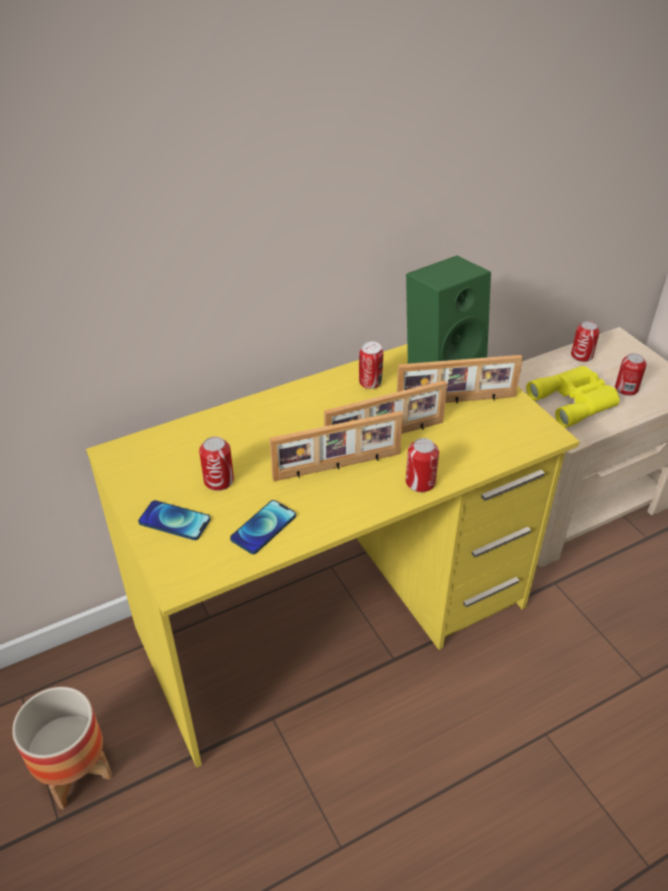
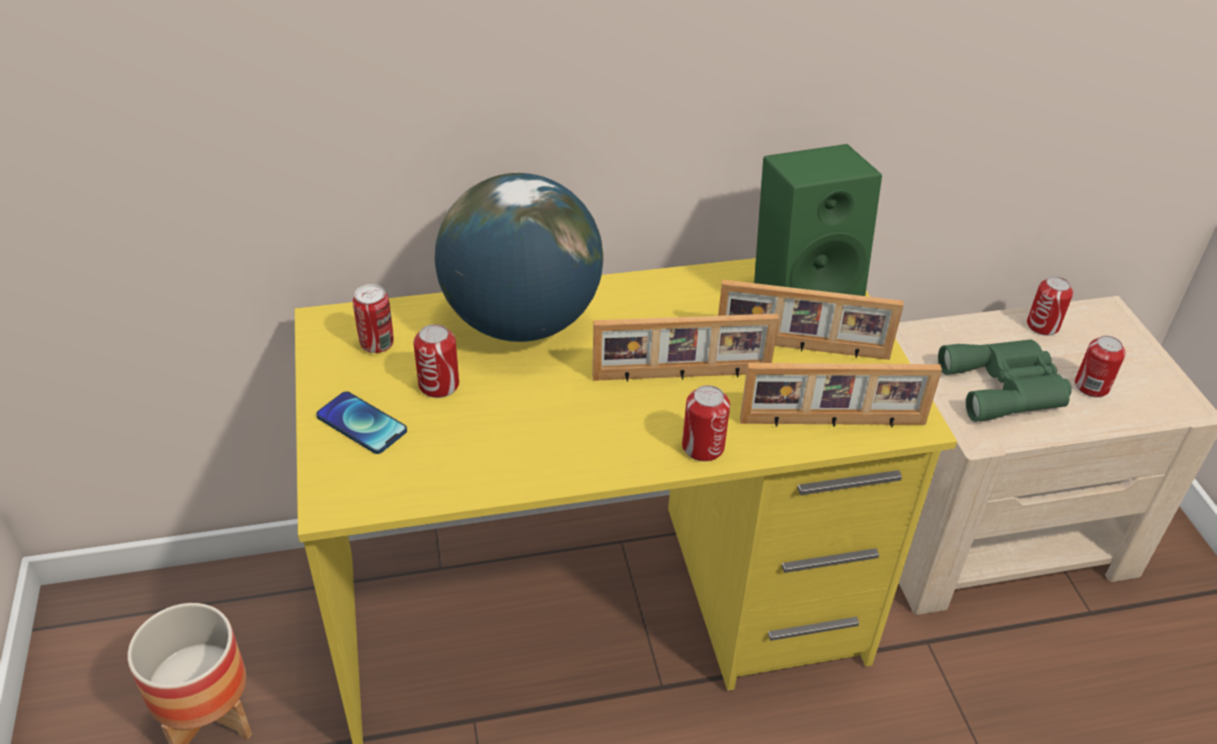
camera: 15 degrees right, 0 degrees up
(259, 423) = (522, 322): none -> globe
(263, 527) = (469, 458): phone -> none
(337, 467) = (600, 401): picture frame -> picture frame (833, 423)
(370, 383) = (692, 300): can -> can (377, 344)
(575, 401) = (1007, 387): yellow binoculars -> green binoculars

